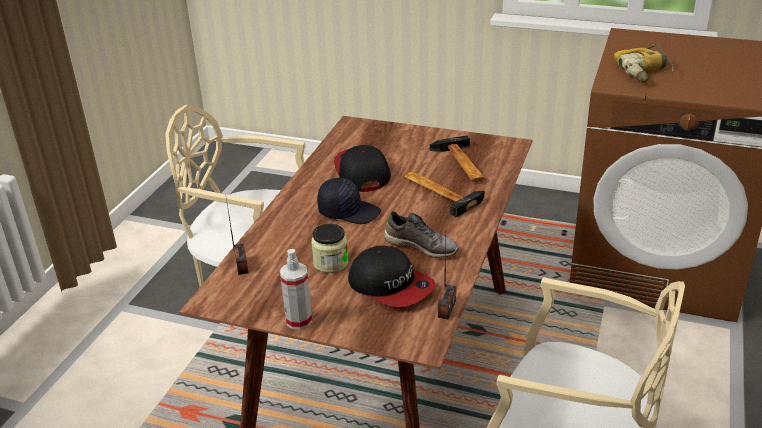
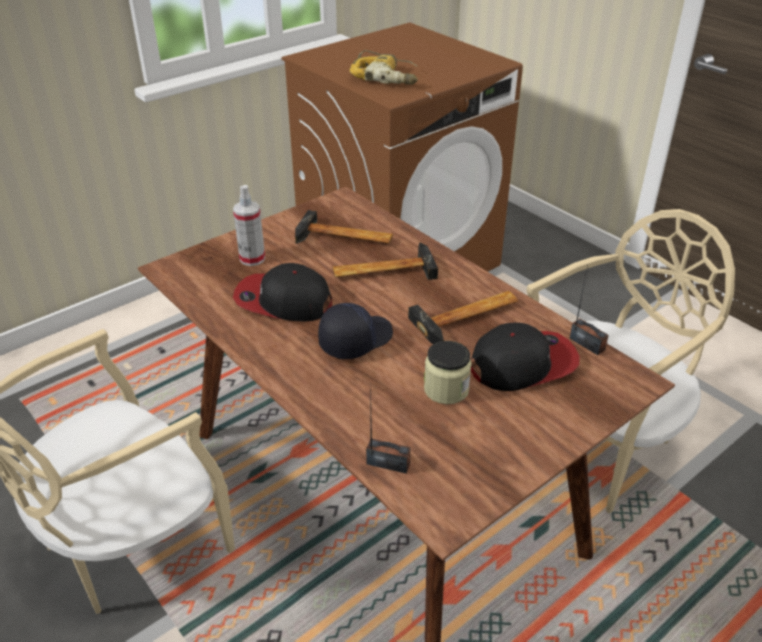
camera: 60 degrees left, 5 degrees up
(299, 320) = (539, 453): spray bottle -> spray bottle (252, 259)
(421, 246) = (469, 318): grey shoe -> hammer

